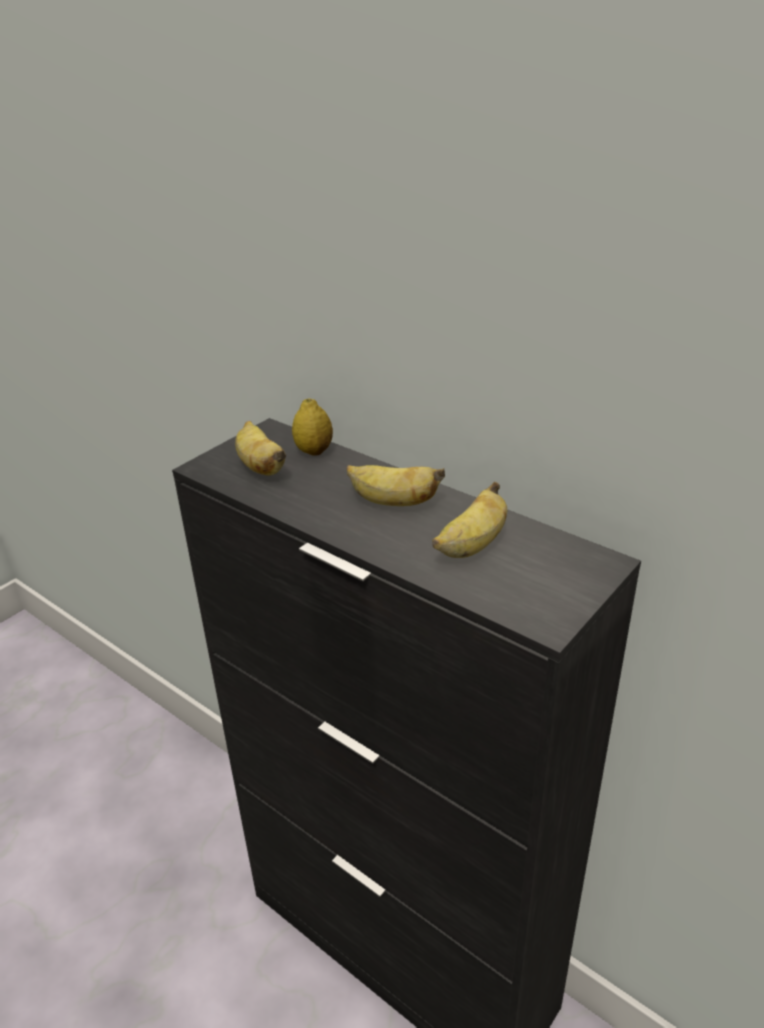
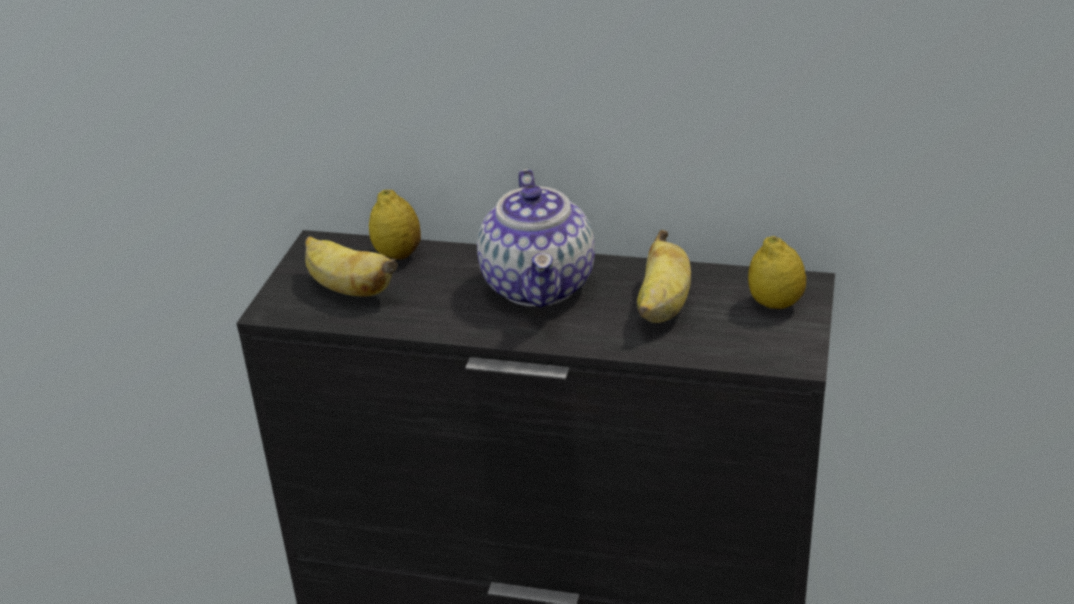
camera: 25 degrees left, 0 degrees up
(392, 502) = (540, 286): banana -> teapot
(567, 571) = (775, 304): none -> lemon

